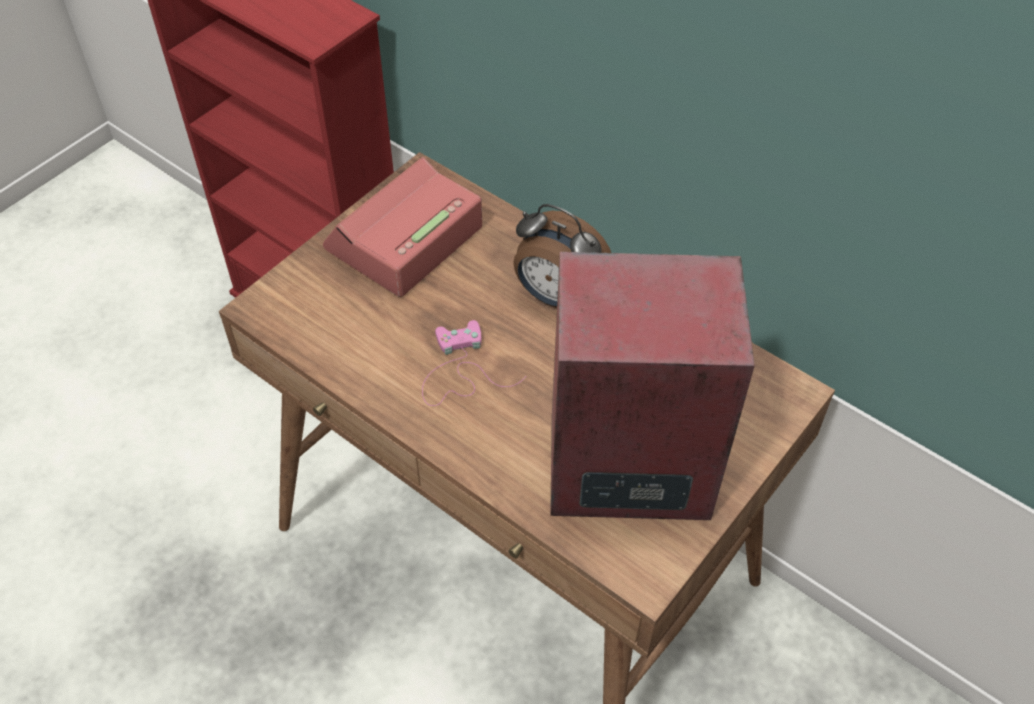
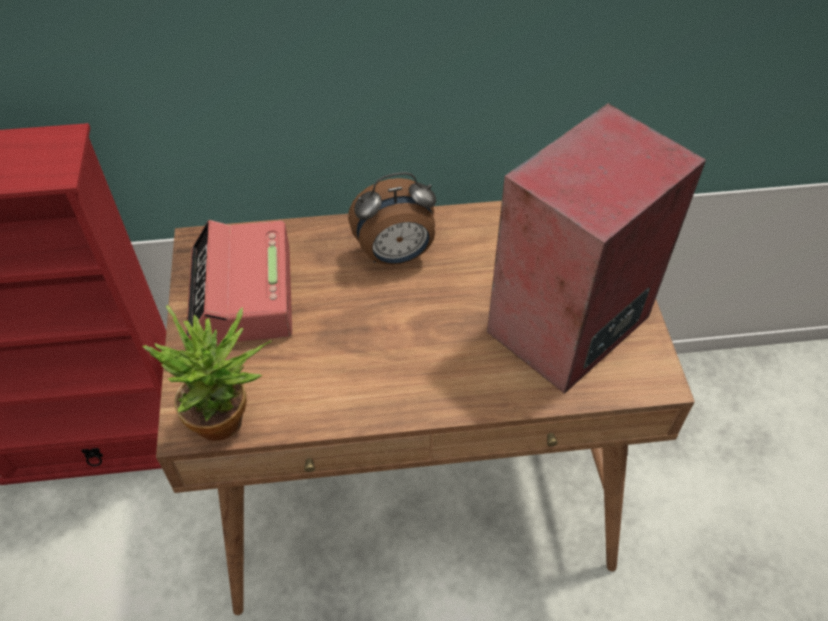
camera: 45 degrees left, 0 degrees up
(290, 324) = (229, 419): none -> potted plant
(460, 370) = (393, 351): pink game controller -> none

